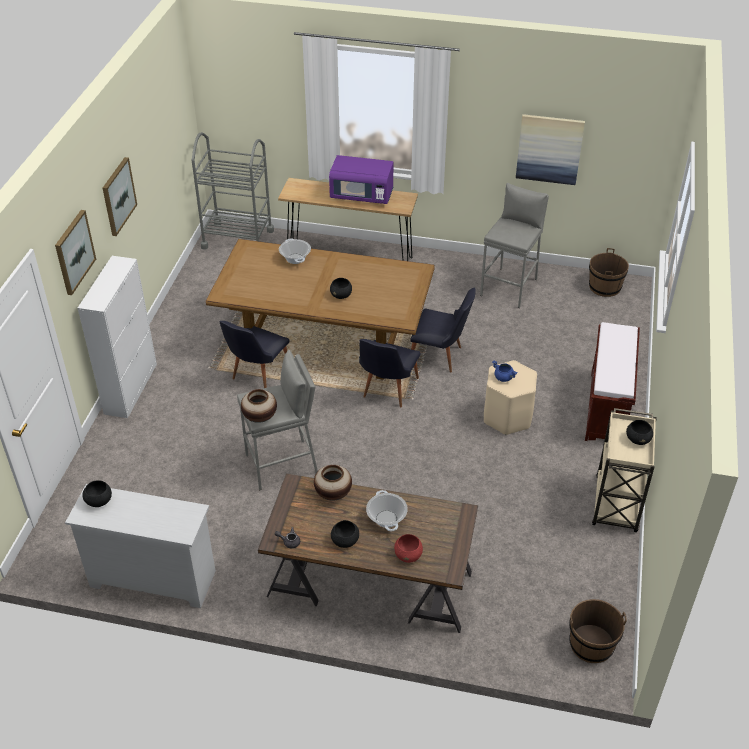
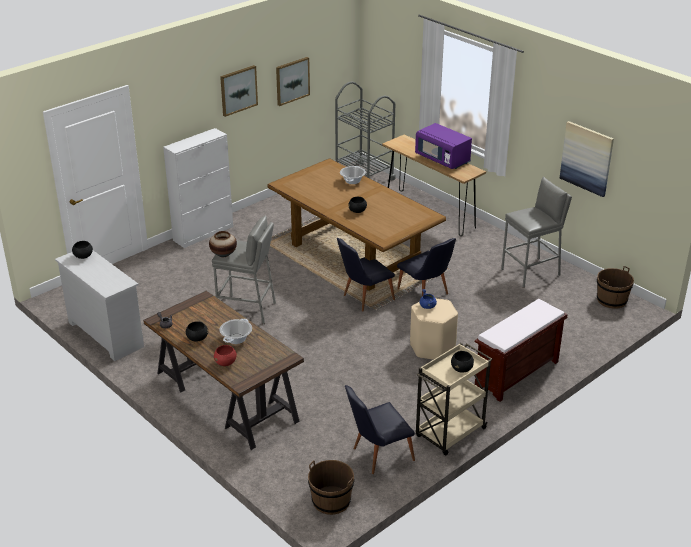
camera: 35 degrees right, 10 degrees down
(74, 252) = (174, 107): picture -> picture (292, 81)
(257, 375) = (288, 256): black chair -> black chair (377, 455)
(333, 493) = (220, 312): vase -> none

